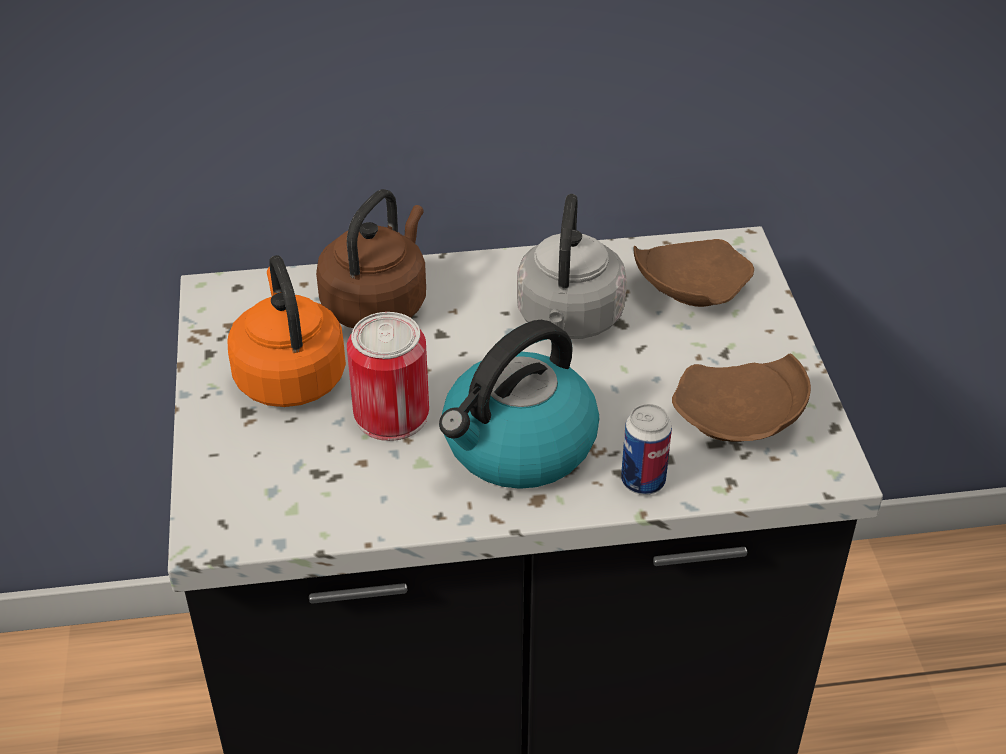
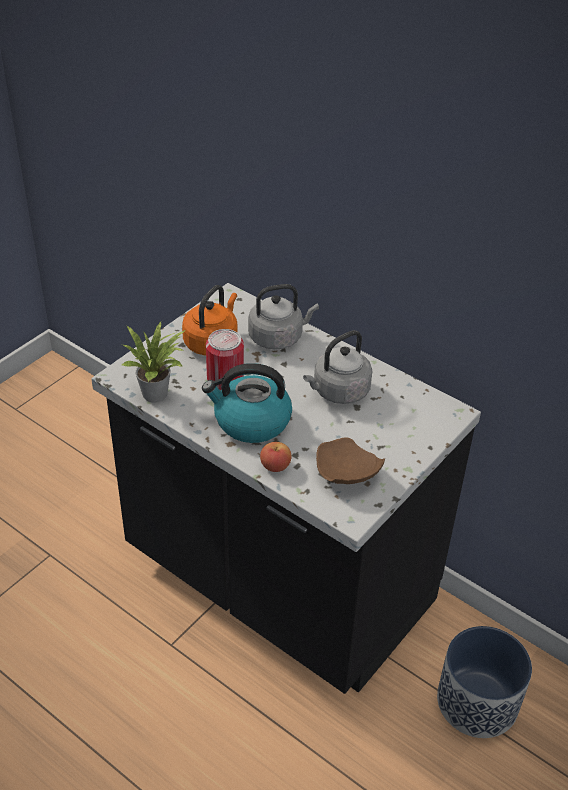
camera: 45 degrees right, 0 degrees up
(320, 509) = (158, 393): none -> potted plant
(378, 303) = (278, 337): brown kettle -> grey kettle
(643, 481) = (275, 466): can -> apple
(689, 290) = (405, 414): brown plate -> none
(889, 658) = (476, 701): none -> planter

